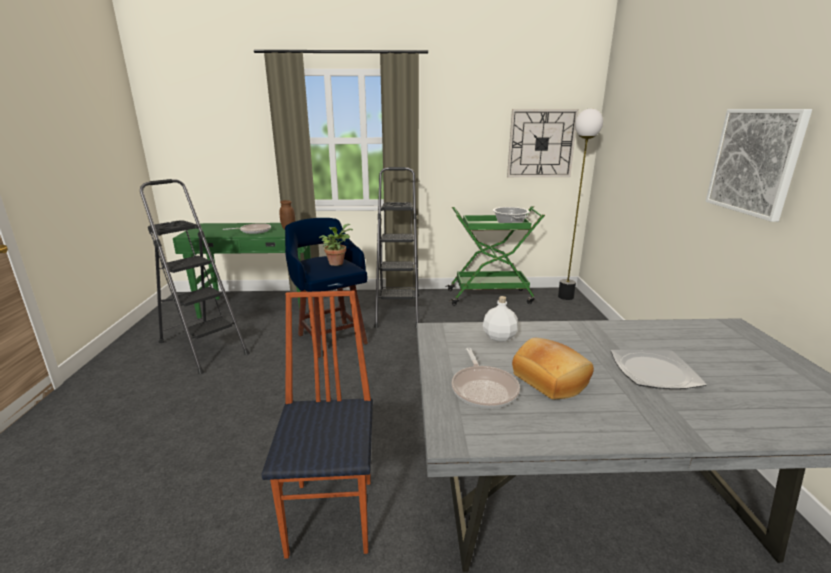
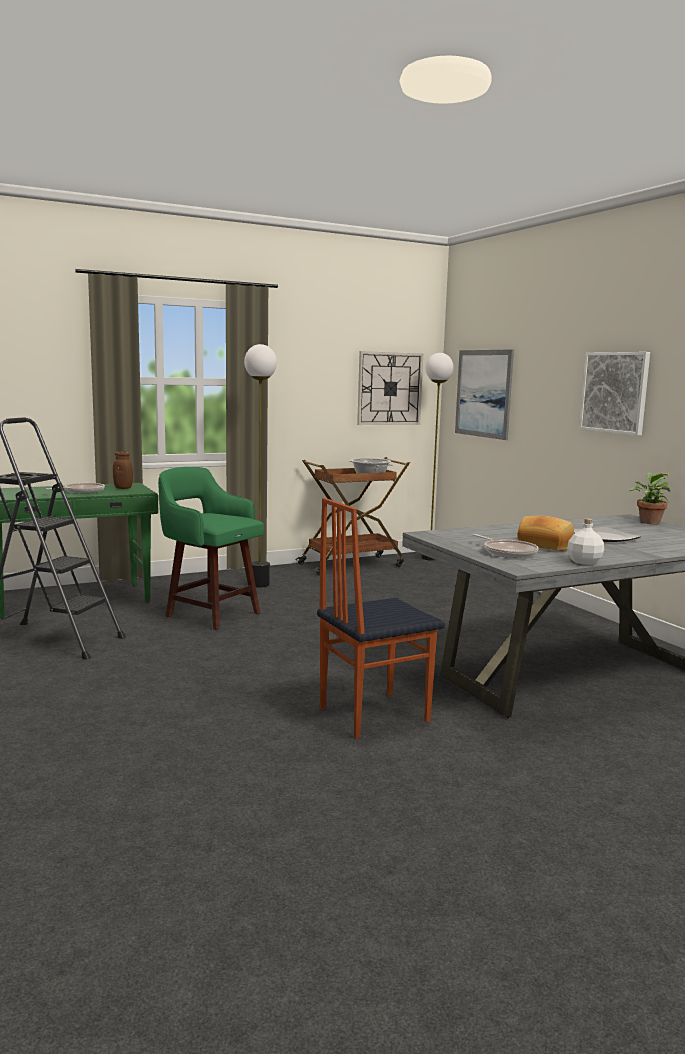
camera: 25 degrees left, 10 degrees down
(331, 338) = (210, 614): blue stool -> green stool
(333, 515) = (372, 714): chair -> chair turned 90 degrees counterclockwise
(337, 262) = (223, 515): potted plant -> potted plant (648, 522)
(398, 309) = (259, 584): step ladder -> floor lamp
(489, 297) = (351, 565): green cart -> brown cart
(499, 337) = (480, 533): white bottle -> white bottle (584, 562)
(626, 150) = (483, 393): none -> picture

